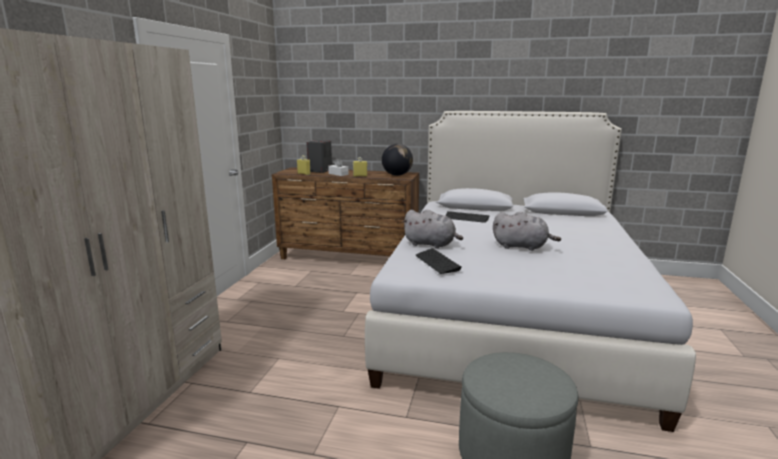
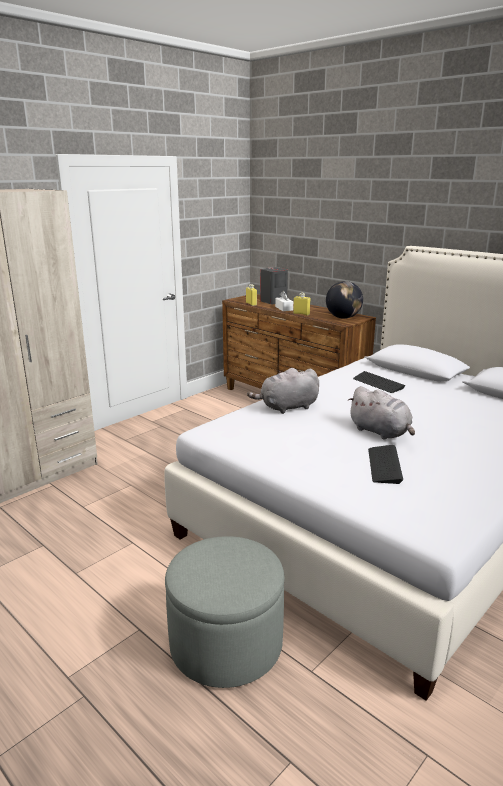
camera: 30 degrees right, 5 degrees up
(431, 244) = (287, 407): grey plush toy -> grey plush toy turned 105 degrees clockwise
(437, 262) = (256, 429): keyboard -> keyboard (384, 465)

